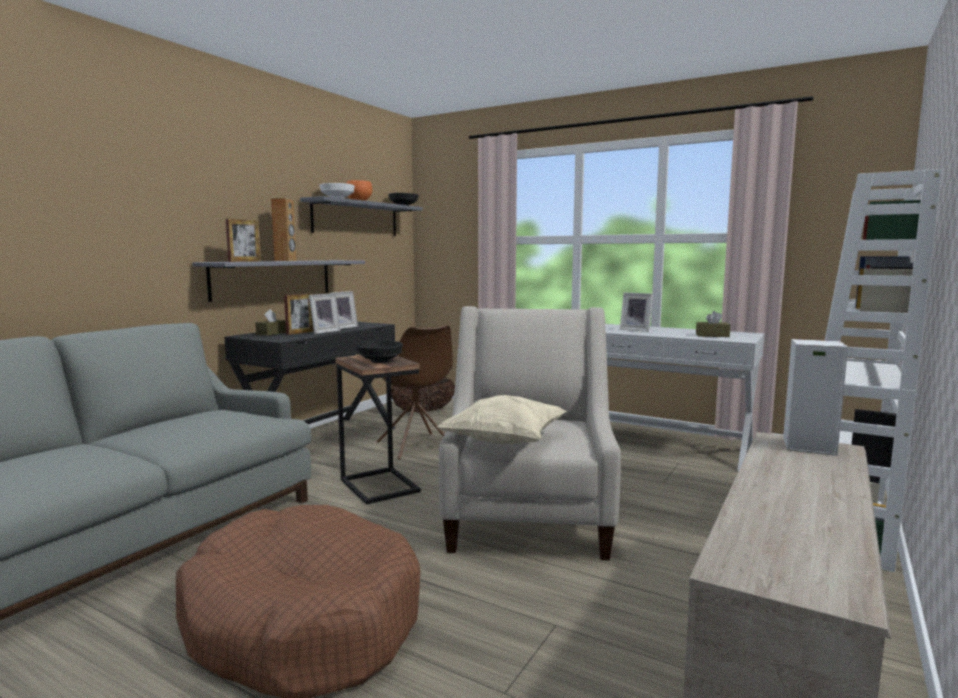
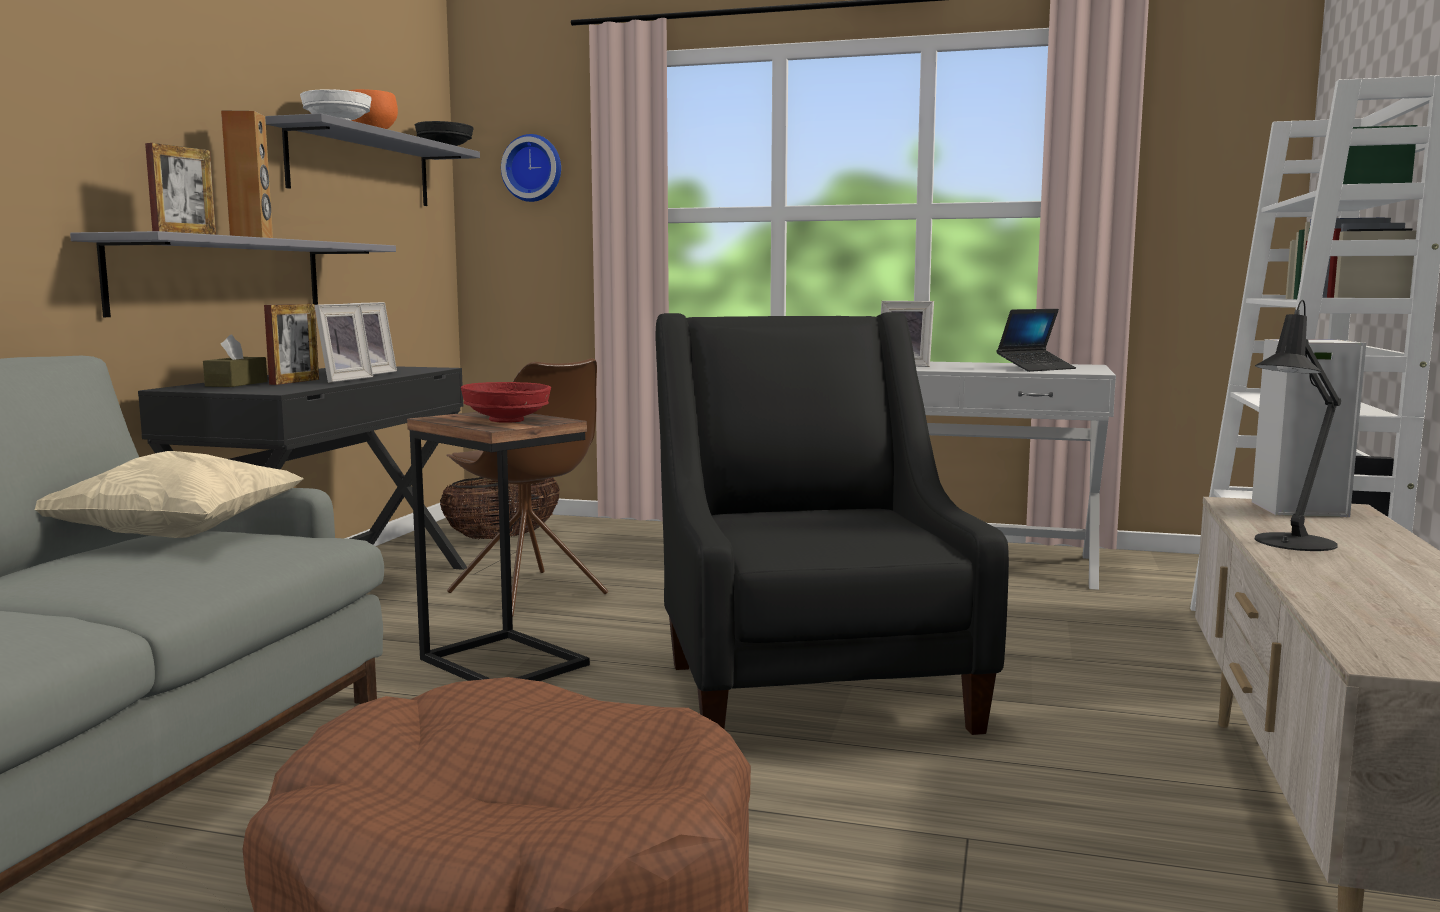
camera: 15 degrees left, 0 degrees up
(379, 361) = (505, 420): black bowl -> red bowl
(451, 215) = (533, 168): none -> wall clock
(504, 442) = (796, 544): beige pillow -> beige pillow (175, 536)
(529, 518) = (811, 686): beige armchair -> black armchair
(712, 335) = (1036, 368): brown tissue box -> laptop
(769, 473) = (1289, 543): none -> black table lamp

